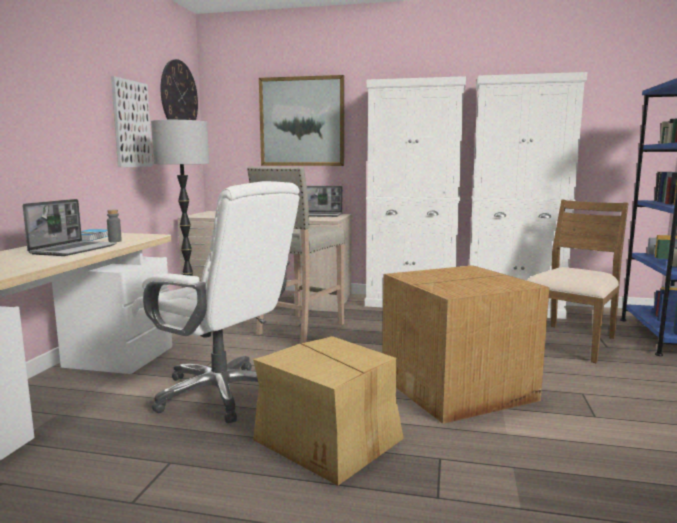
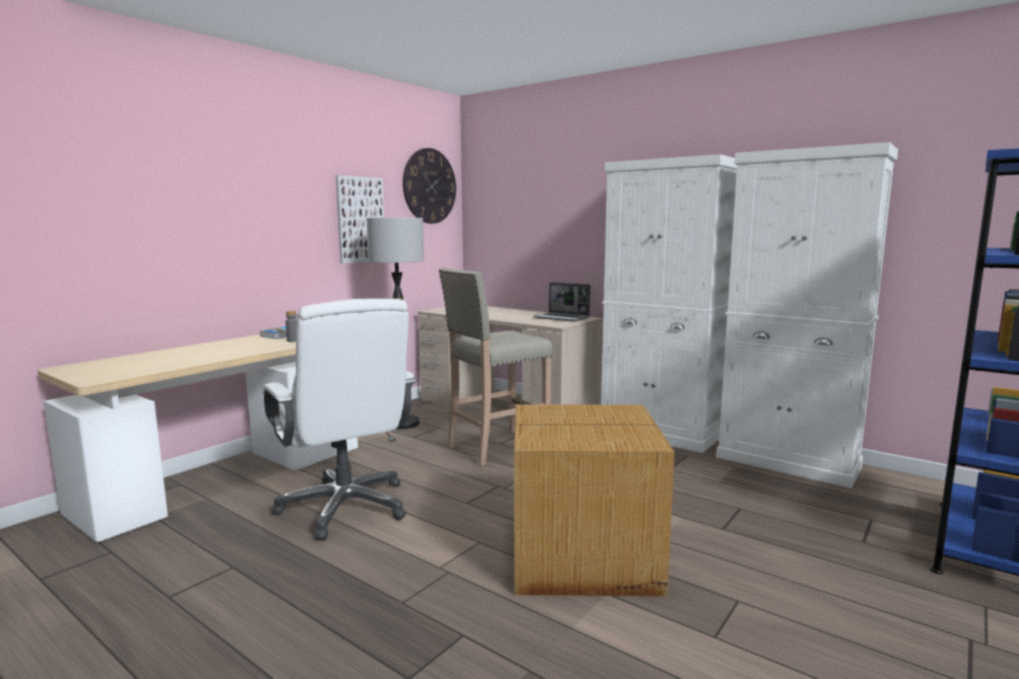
camera: 25 degrees right, 0 degrees up
(74, 250) = (241, 349): laptop -> none
(302, 122) = (555, 209): picture -> none
(330, 441) = (381, 583): cardboard box -> none
(570, 341) = (813, 523): brown chair -> none

